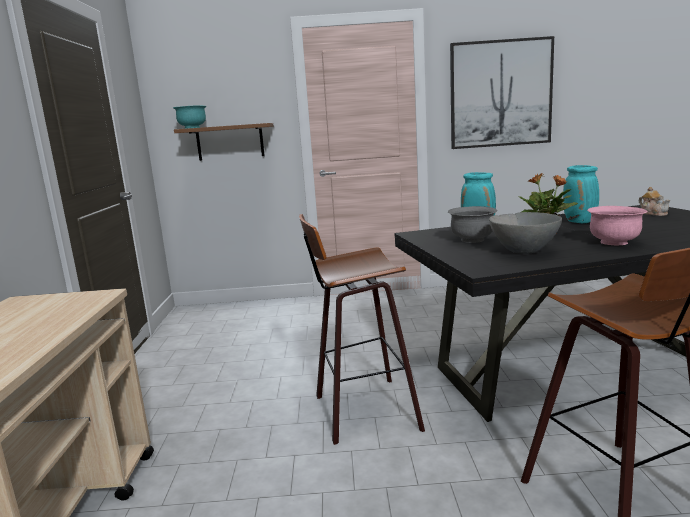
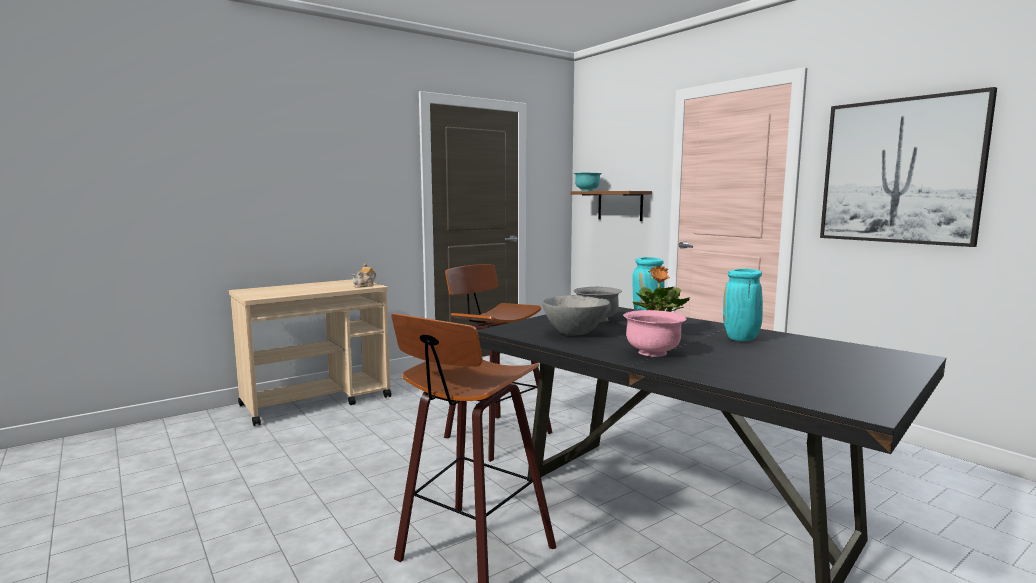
camera: 55 degrees right, 5 degrees down
(654, 213) = (862, 360): teapot -> teapot (364, 286)

